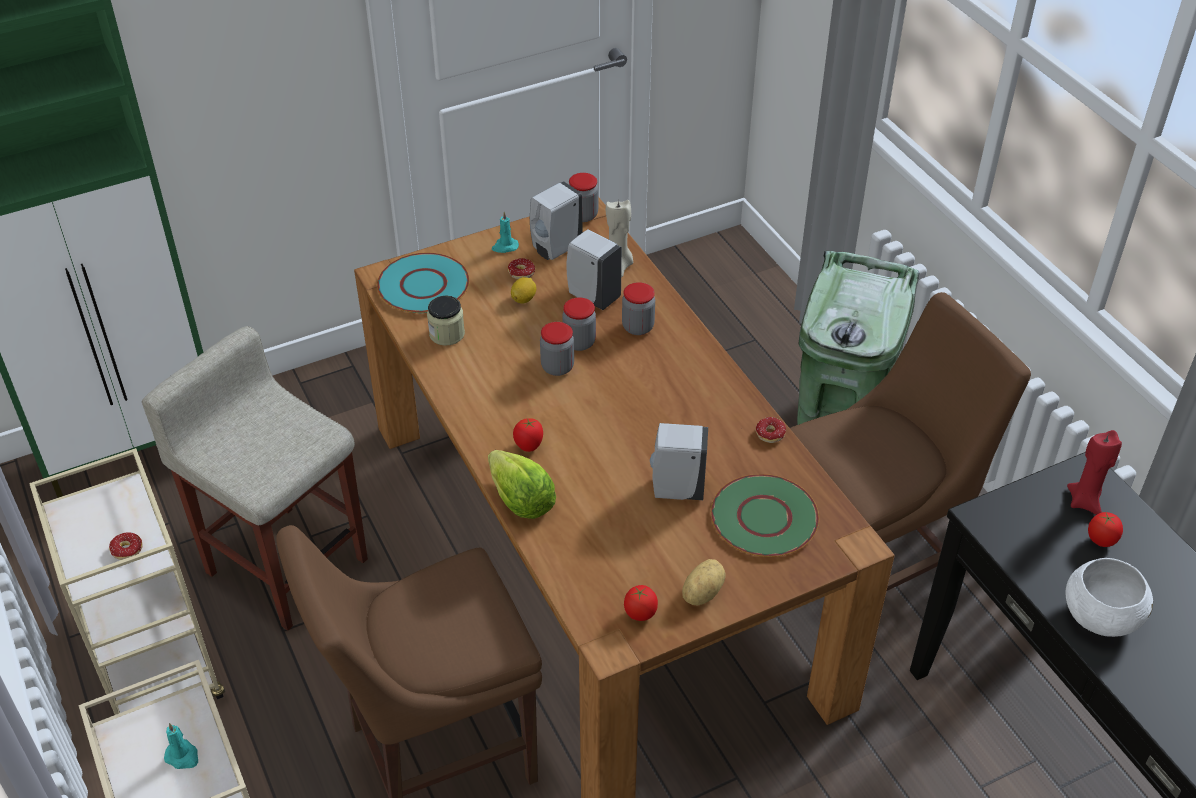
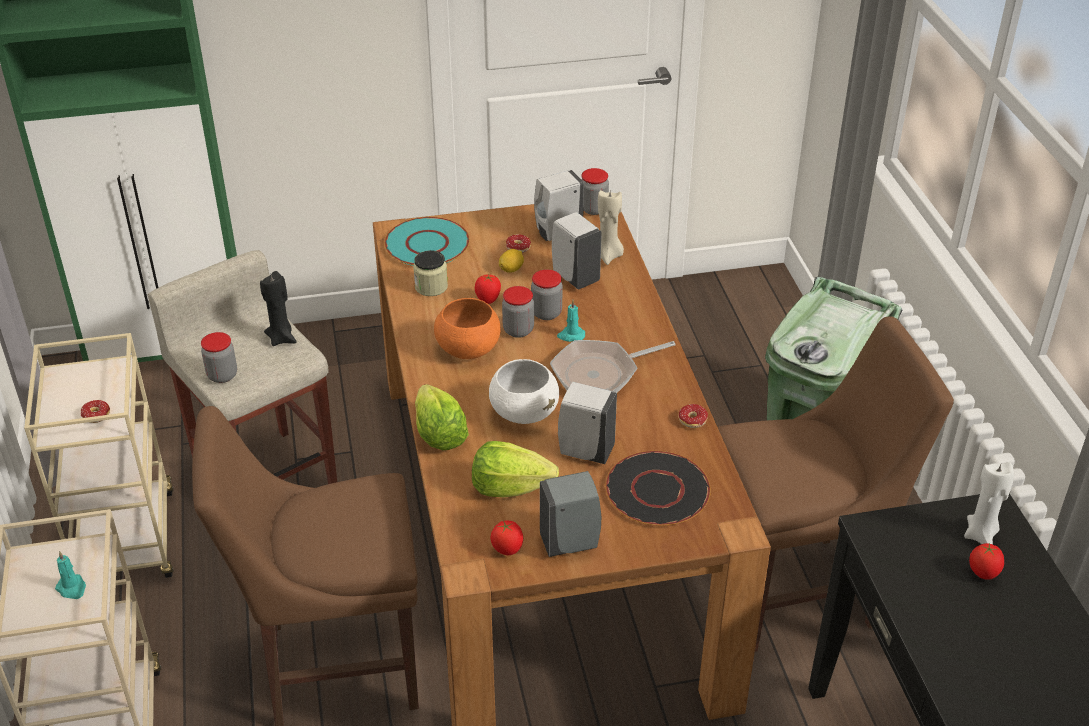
camera: 15 degrees right, 5 degrees down
(295, 418) = (282, 338): none -> black candle
(505, 247) = (512, 224): turquoise candle -> turquoise candle (571, 335)
(514, 399) = (468, 350): none -> orange bowl
(529, 447) = (465, 391): tomato -> tomato (488, 300)
(616, 545) = (510, 487): none -> lettuce
(638, 327) = (605, 309): jar -> jar (222, 375)
(659, 400) = (600, 373): none -> frying pan
(701, 592) = (571, 543): potato -> grey soap dispenser
(764, 518) = (657, 491): green plate -> black plate
(1085, 501) = (981, 535): red candle -> white candle
(1100, 616) = (955, 641): white bowl -> white bowl (524, 412)

